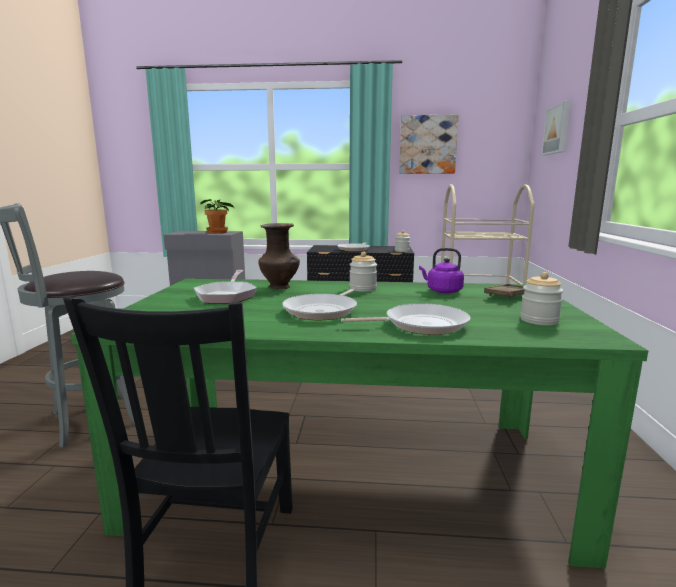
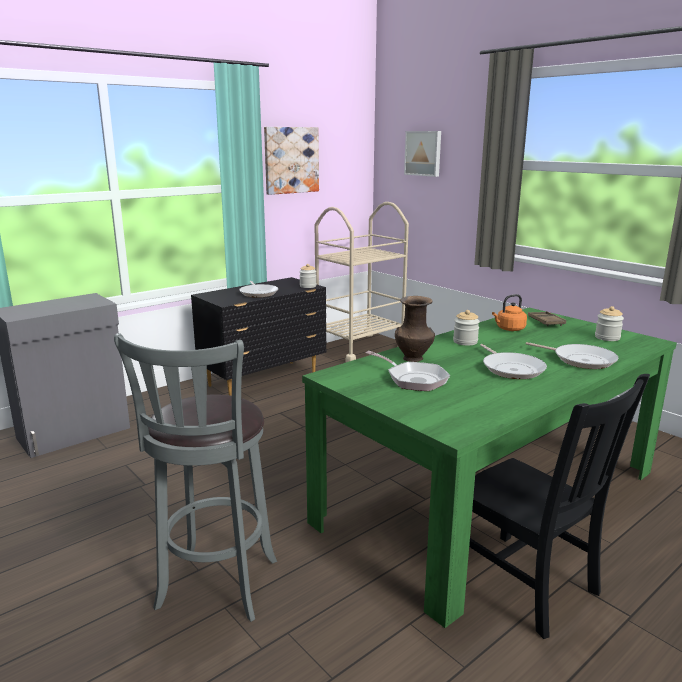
camera: 45 degrees left, 5 degrees up
(218, 232) = (76, 302): potted plant -> none
(420, 325) = (580, 360): frying pan -> frying pan turned 90 degrees clockwise
(442, 291) = (509, 329): purple kettle -> orange kettle

